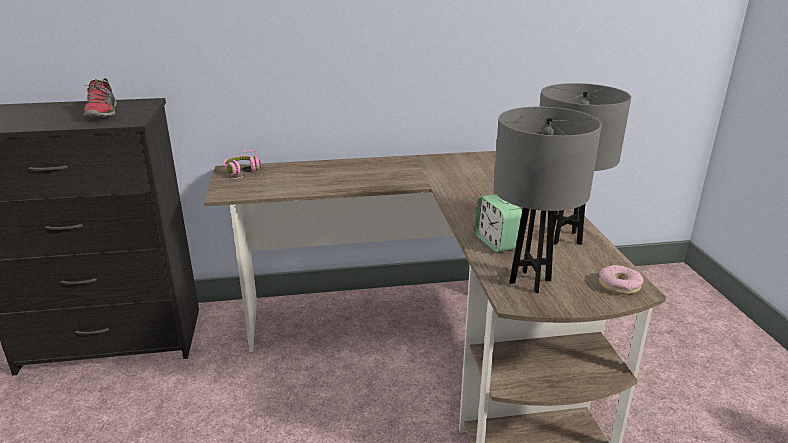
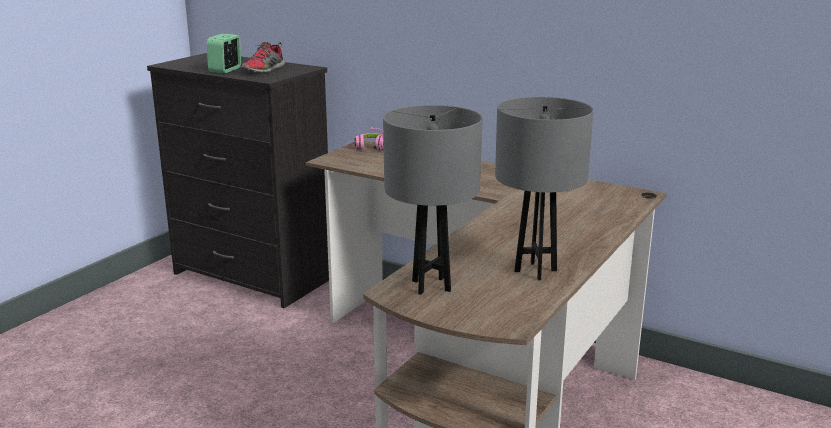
camera: 40 degrees right, 5 degrees down
(496, 242) = (464, 253): alarm clock -> alarm clock (225, 70)
(619, 285) = (502, 316): donut -> none

